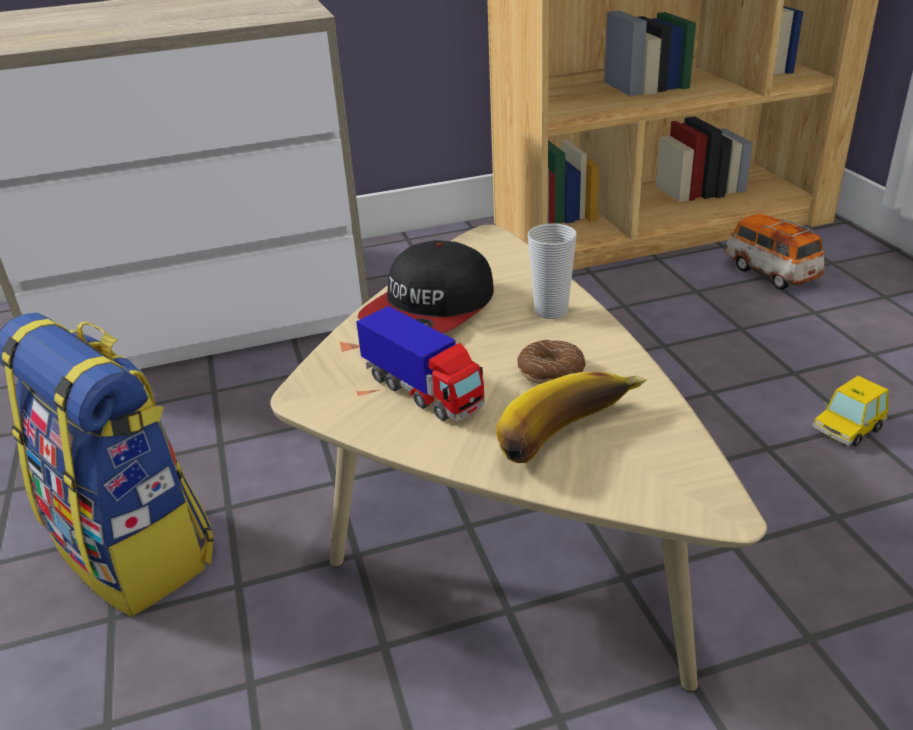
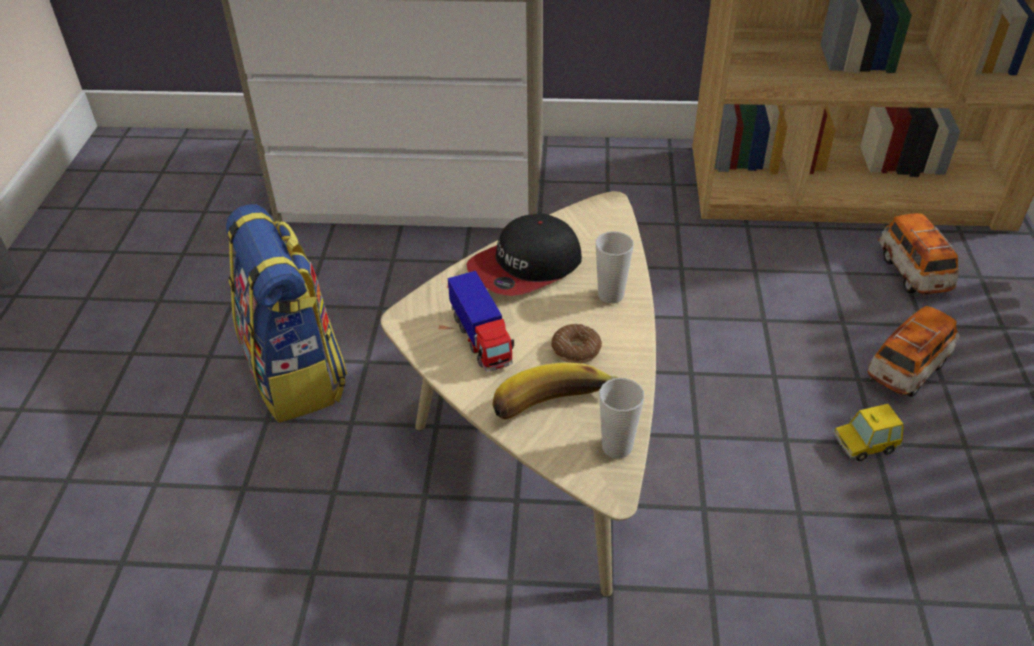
camera: 20 degrees right, 10 degrees up
(682, 458) = (617, 447): none -> cup
(832, 351) = (907, 368): none -> toy car

